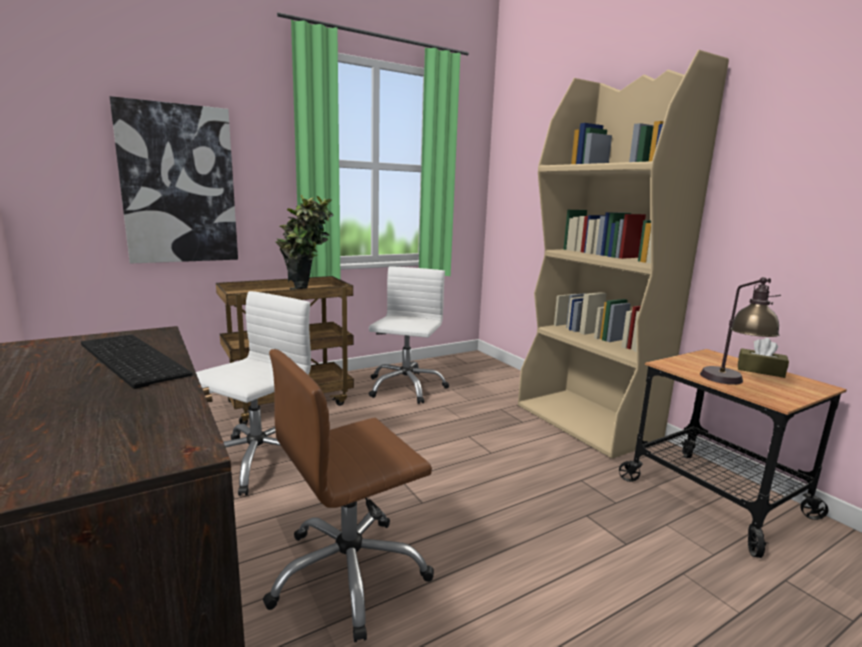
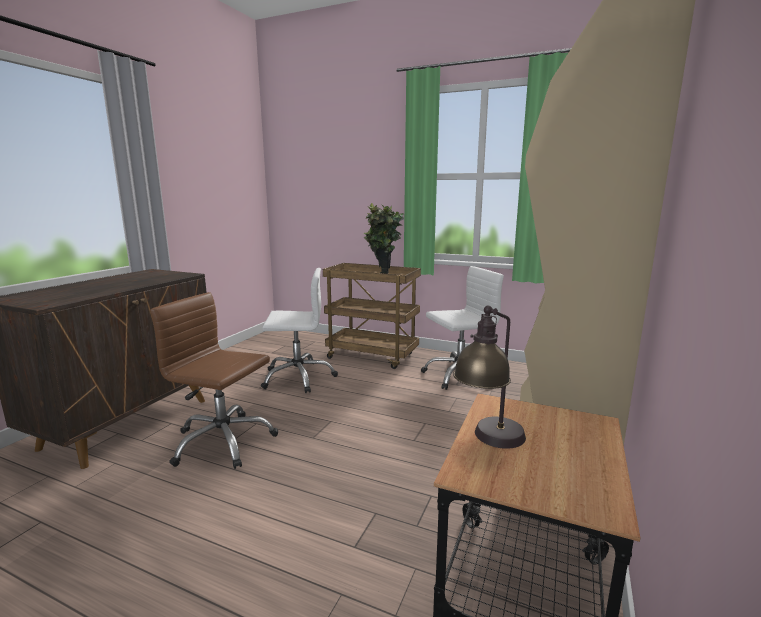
camera: 55 degrees right, 0 degrees up
(128, 359) = (144, 280): keyboard -> none
(179, 185) = (340, 198): picture -> none
(760, 370) = (587, 458): brown tissue box -> none

